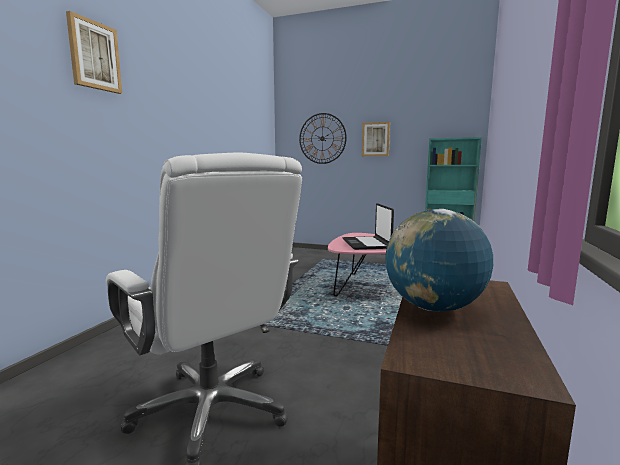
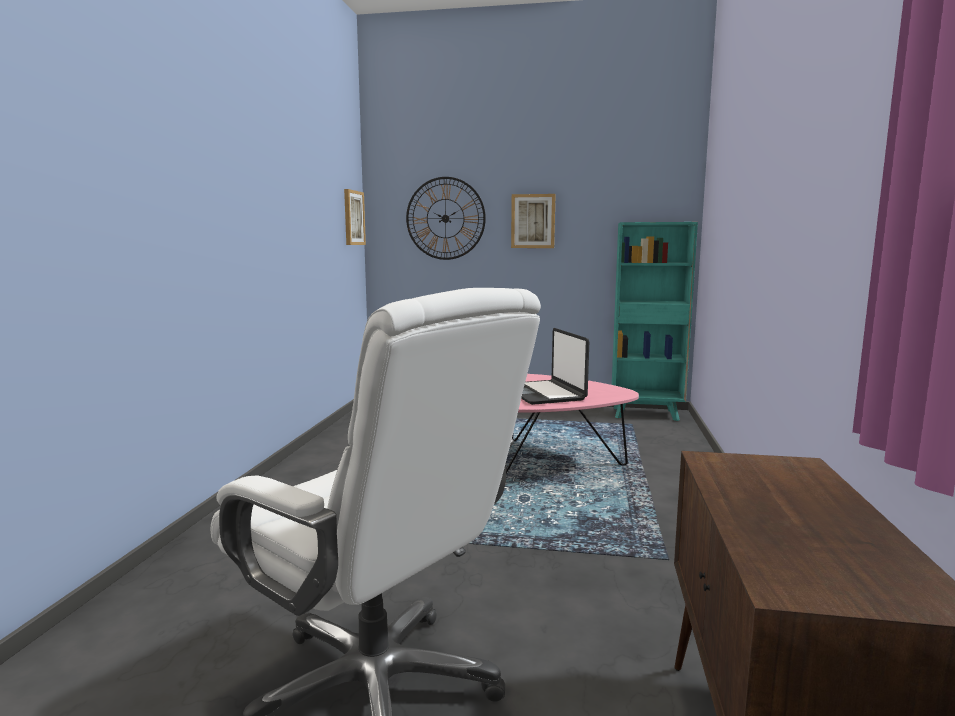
camera: 10 degrees left, 0 degrees up
(94, 56) = (102, 90): picture -> picture (353, 218)
(433, 308) = (755, 508): globe -> none

